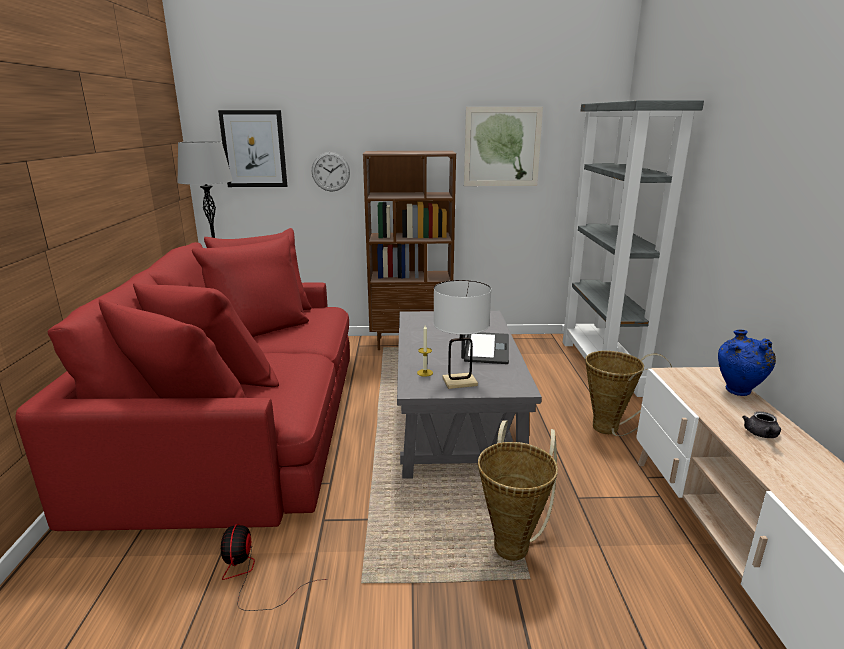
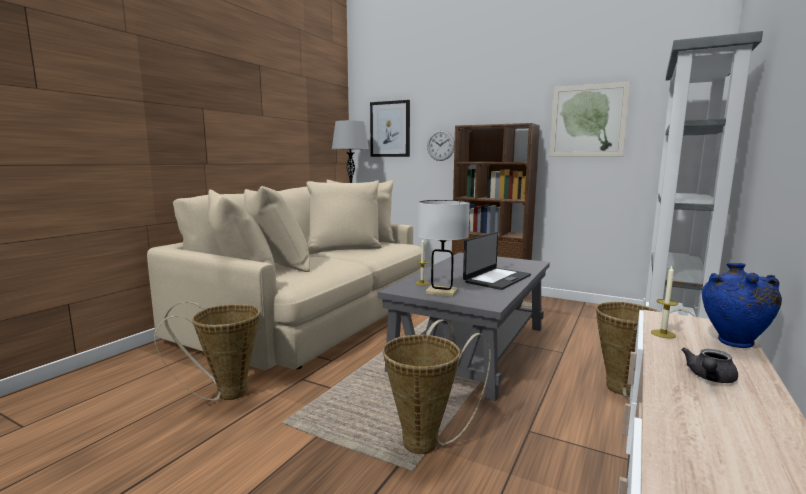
camera: 30 degrees right, 10 degrees down
(239, 428) = (311, 316): red sofa -> beige sofa
(251, 576) = (224, 394): fan -> basket
(692, 394) = (663, 334): none -> candle

